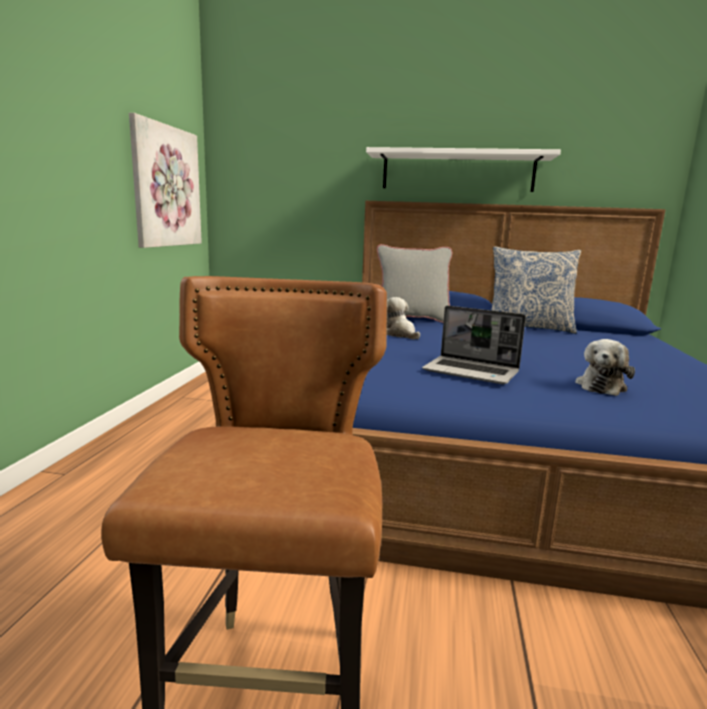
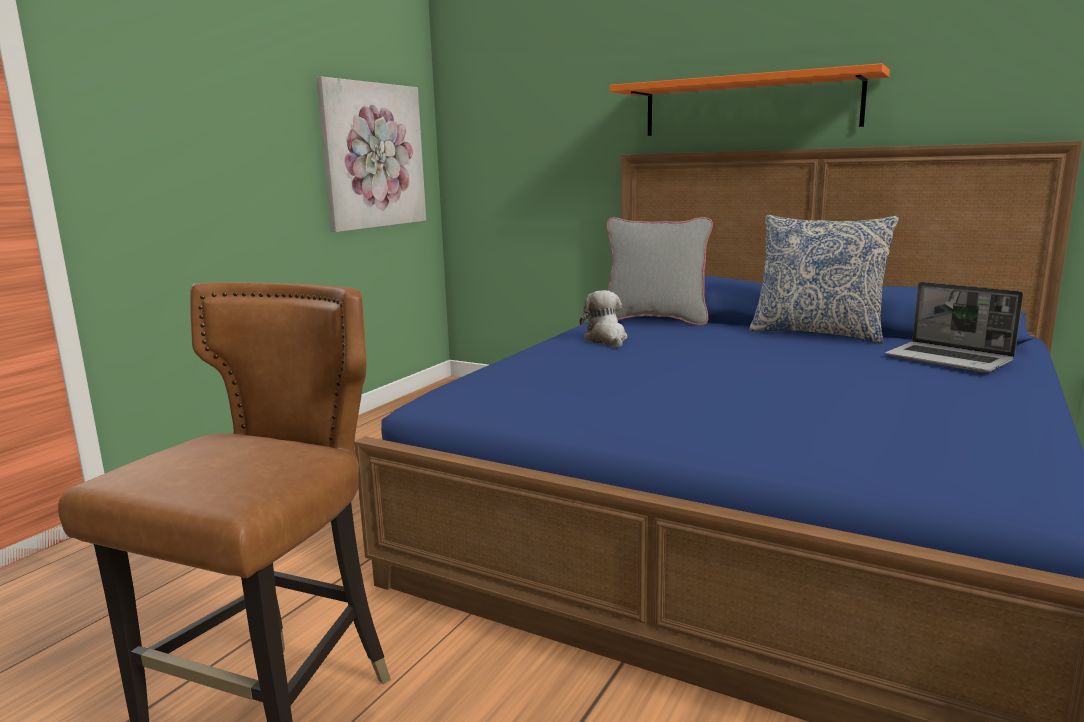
camera: 20 degrees right, 0 degrees up
(457, 172) = (749, 106): white shelf -> orange shelf
(472, 372) = (627, 392): laptop -> laptop (950, 359)
(601, 386) = (785, 419): plush toy -> none

